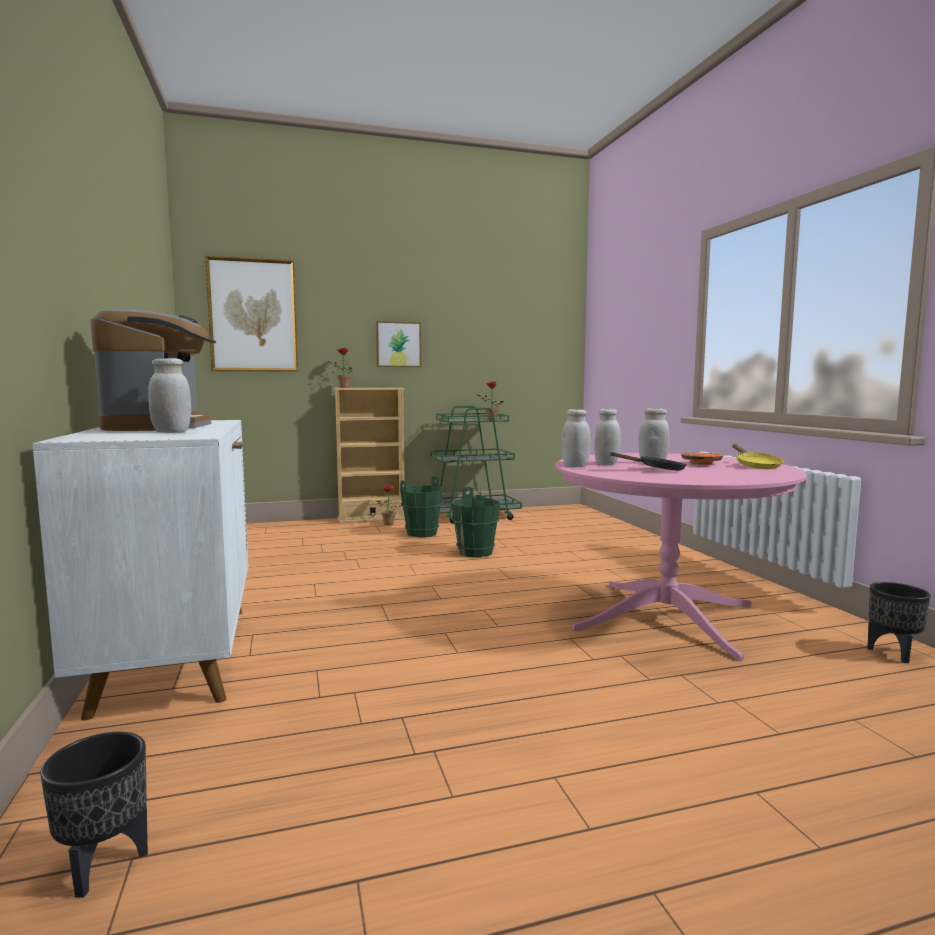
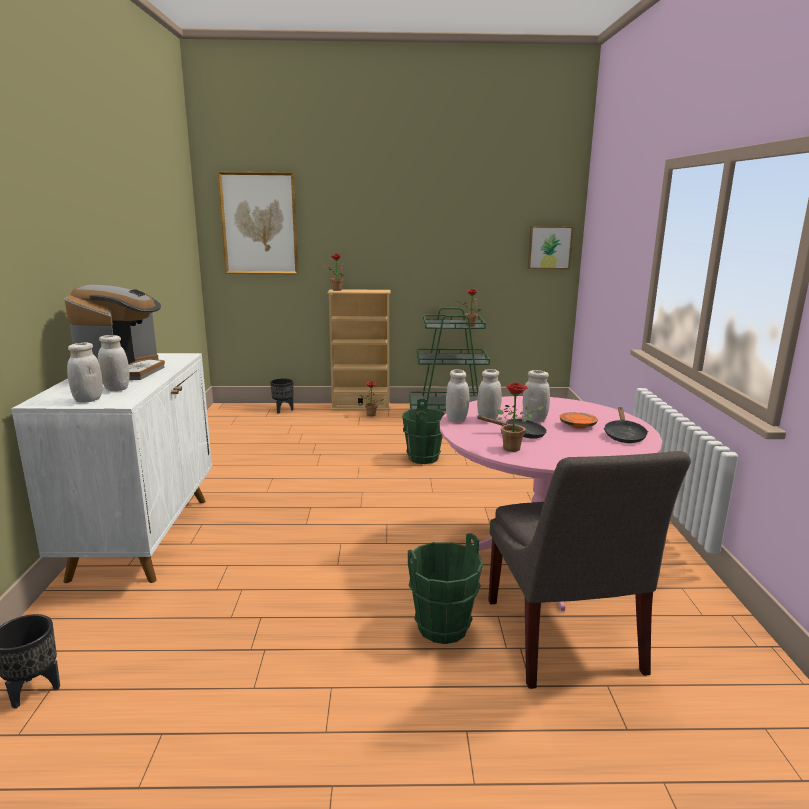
camera: 15 degrees right, 10 degrees up
(144, 436) = (88, 399): none -> white jar
(398, 344) = (389, 248): picture -> picture (549, 247)
(422, 533) = (392, 430): green bucket -> green bucket (443, 627)
(670, 476) = (515, 448): none -> potted plant
(755, 466) = (624, 435): yellow frying pan -> black frying pan
(769, 686) = (564, 640): none -> grey chair
(893, 653) = (714, 627): black planter -> black planter (283, 410)

